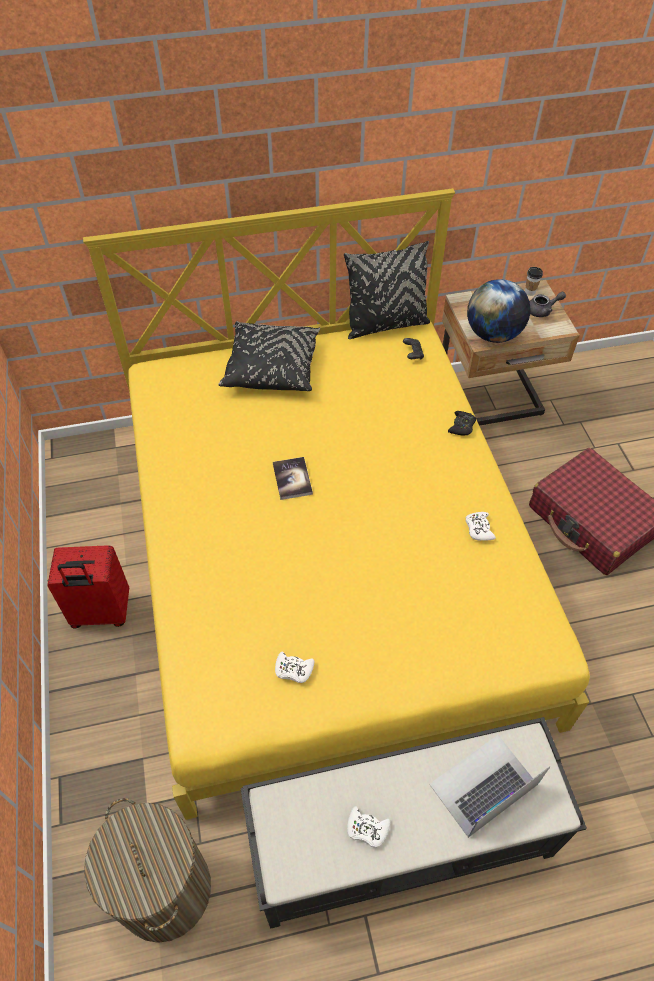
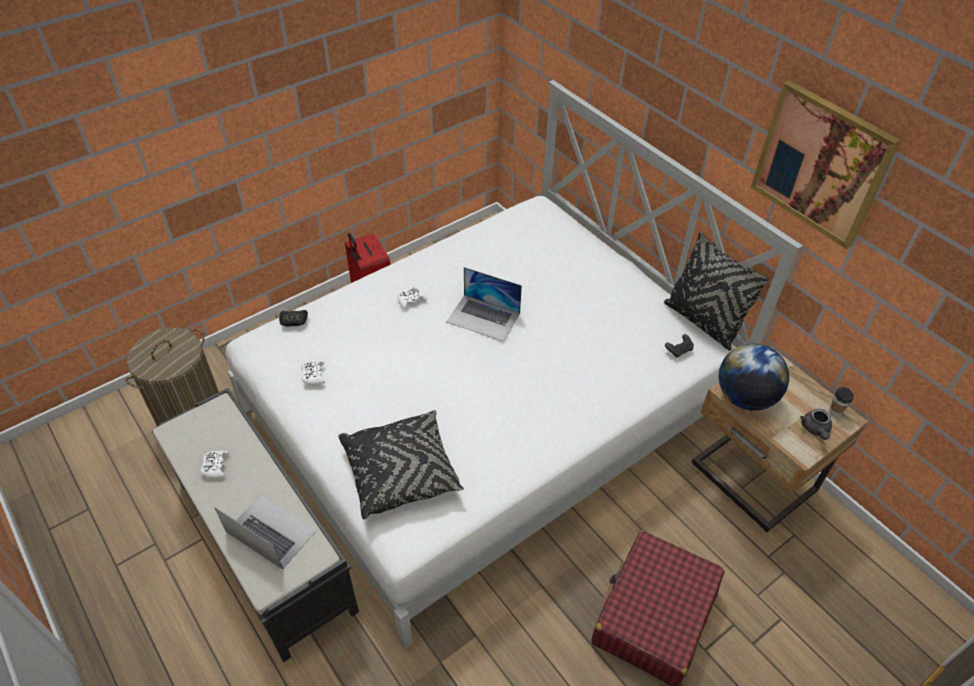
camera: 65 degrees right, 5 degrees down
(272, 368) = (592, 267): black pillow -> black pillow (401, 472)
(292, 479) = (483, 317): book -> laptop
(325, 560) = (485, 412): yellow bed -> white bed
(445, 108) = (821, 164): none -> picture
(462, 426) = (615, 411): black game controller -> black game controller (293, 320)
(479, 529) = (502, 454): white game controller -> white game controller (411, 300)
(542, 311) = (815, 429): grey teapot -> grey teapot turned 45 degrees clockwise

